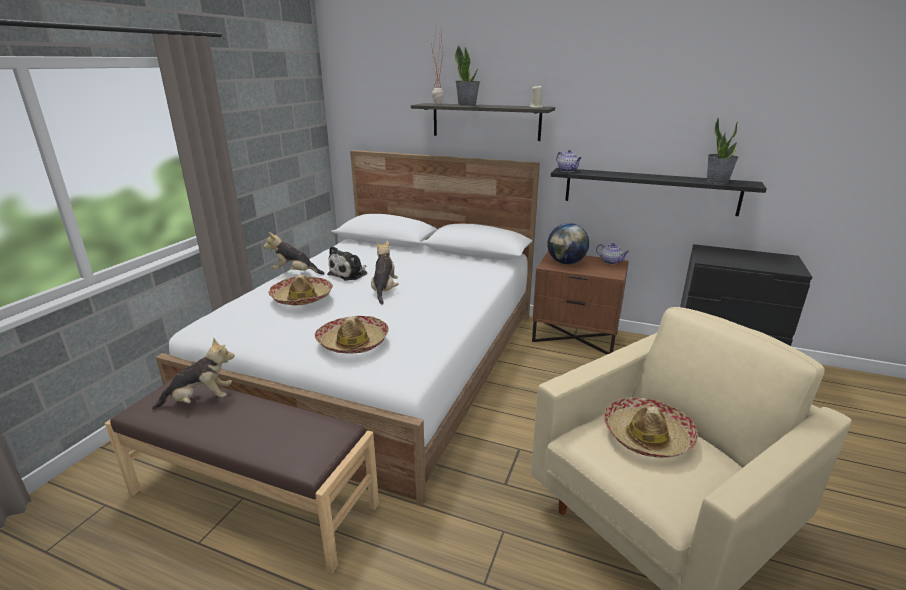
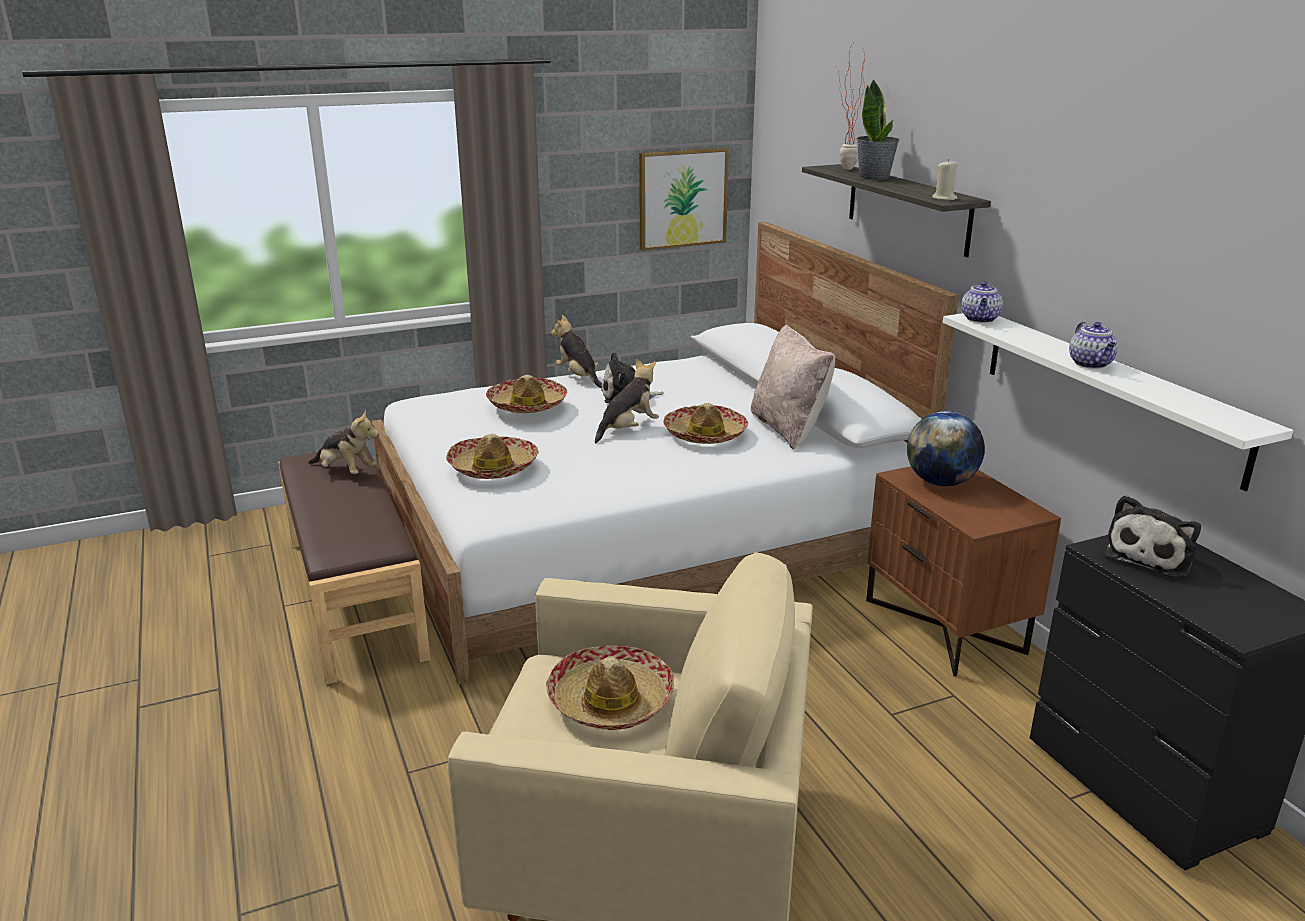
camera: 45 degrees right, 0 degrees up
(298, 141) = (682, 198): none -> picture
(431, 278) = (705, 434): none -> hat
(462, 262) = (789, 429): none -> beige pillow
(611, 262) = (1021, 508): teapot -> teapot (1091, 364)
(650, 191) = (1108, 392): black shelf -> white shelf
(717, 181) = (1189, 403): potted plant -> none
(721, 256) = (1151, 556): none -> plush toy

